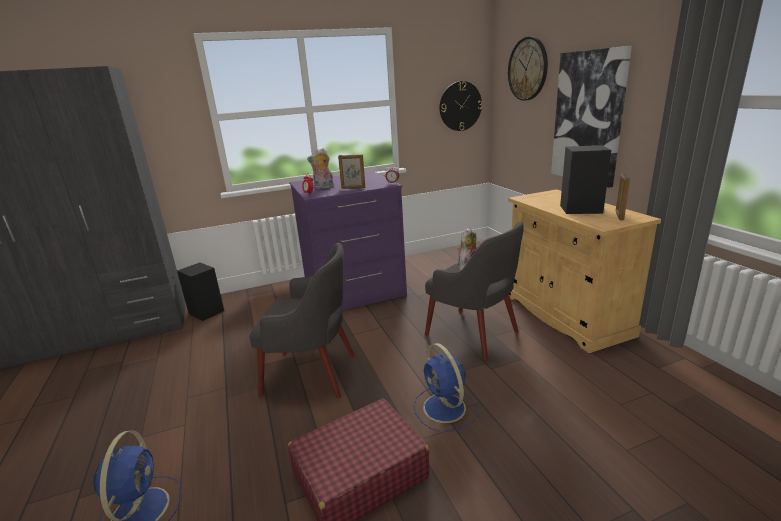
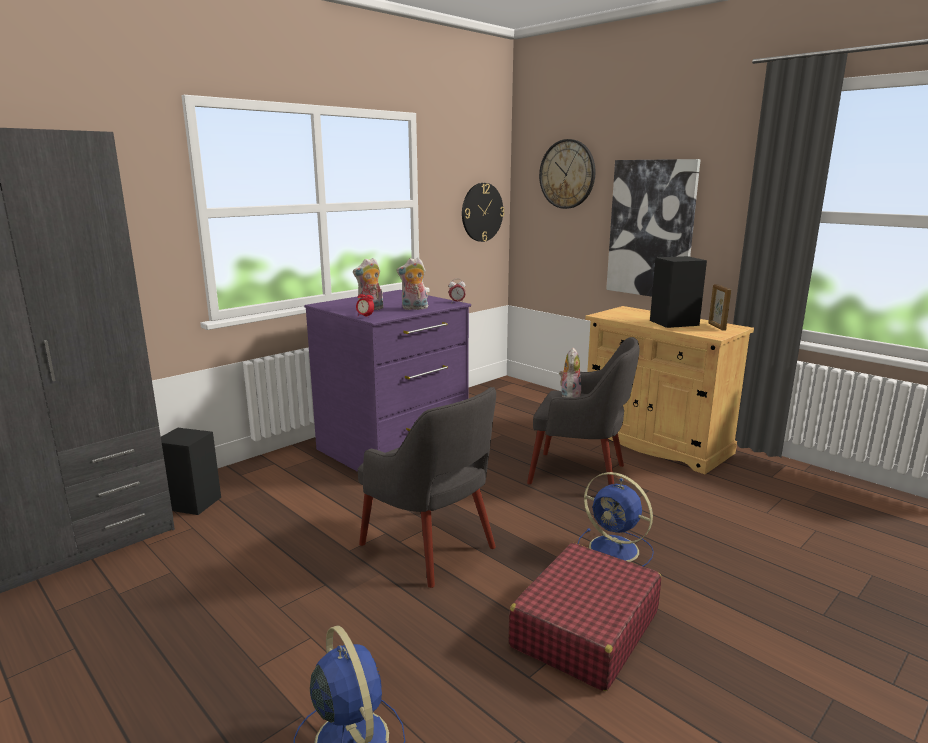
camera: 25 degrees left, 5 degrees down
(311, 373) = (429, 547): grey armchair -> grey armchair turned 60 degrees clockwise
(353, 188) = (414, 308): picture frame -> plush toy

